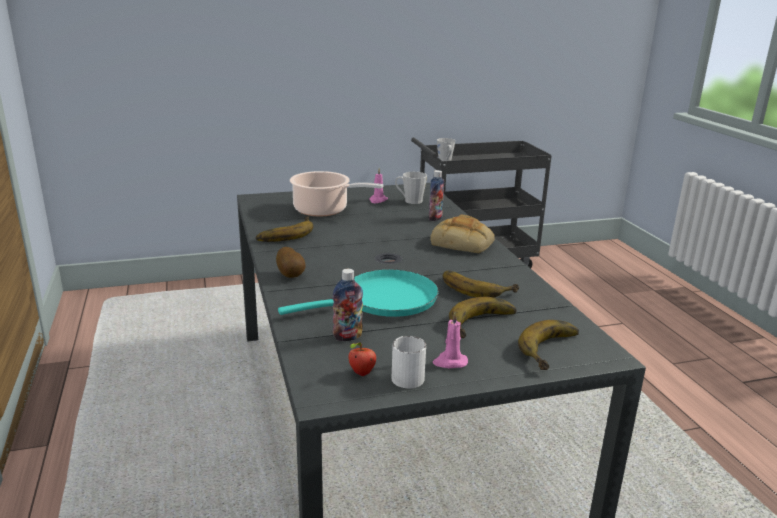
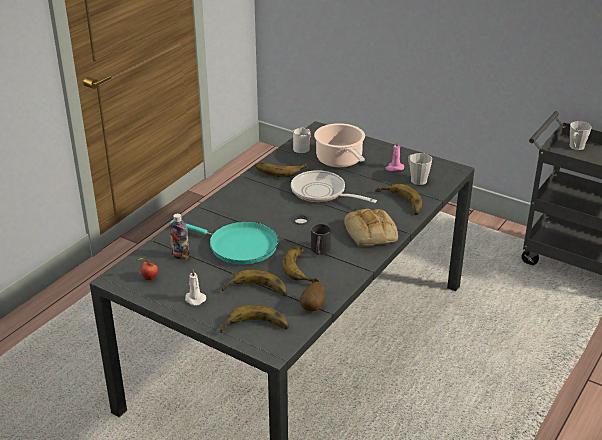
camera: 50 degrees right, 10 degrees up
(291, 275) = (227, 202): potato -> potato (313, 307)
(362, 234) = (322, 193): none -> frying pan
(405, 374) = (164, 291): white mug -> white mug (303, 147)
(435, 218) = (399, 203): bottle -> banana
(449, 362) = (194, 299): pink candle -> white candle
(458, 271) = (319, 251): none -> black mug

